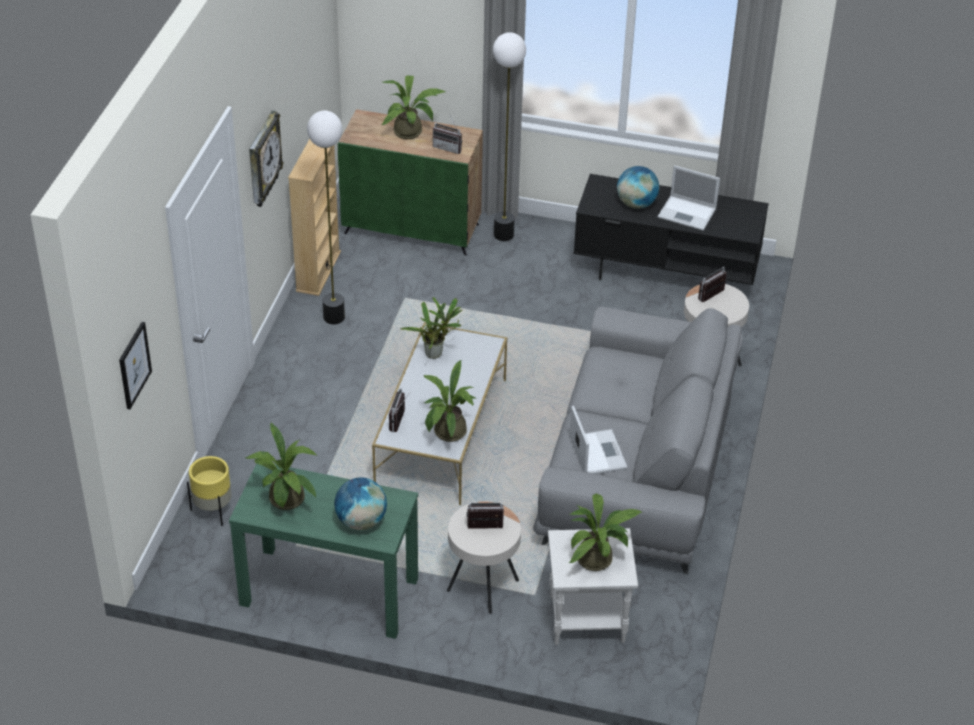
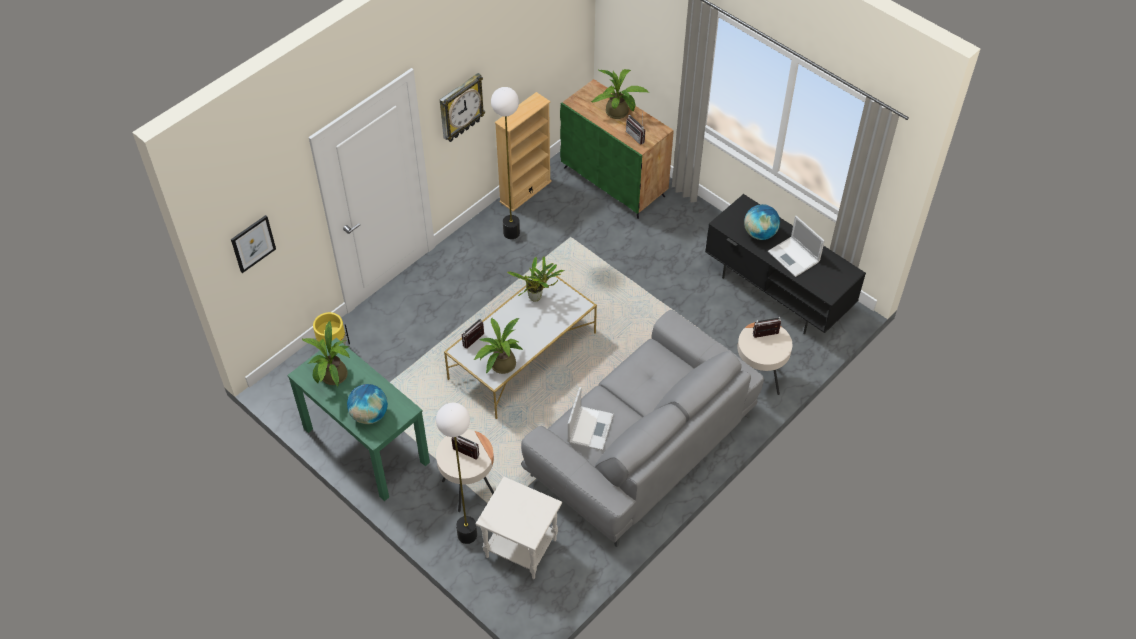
camera: 30 degrees right, 10 degrees up
(504, 234) = (677, 212): floor lamp -> floor lamp (467, 534)
(599, 559) = (522, 516): potted plant -> none

